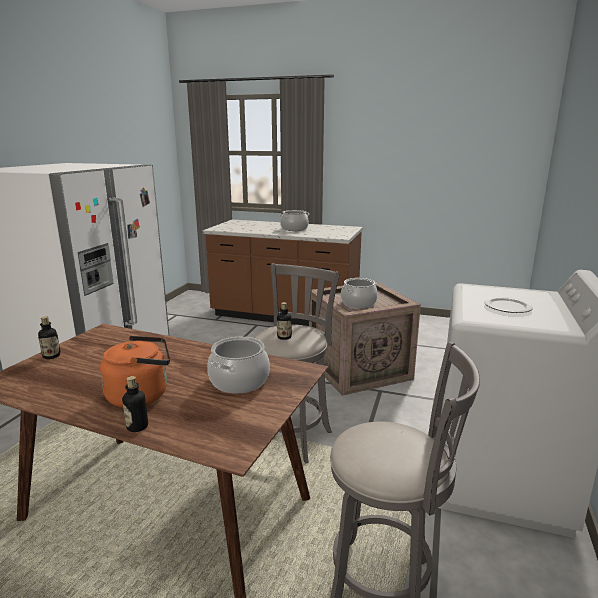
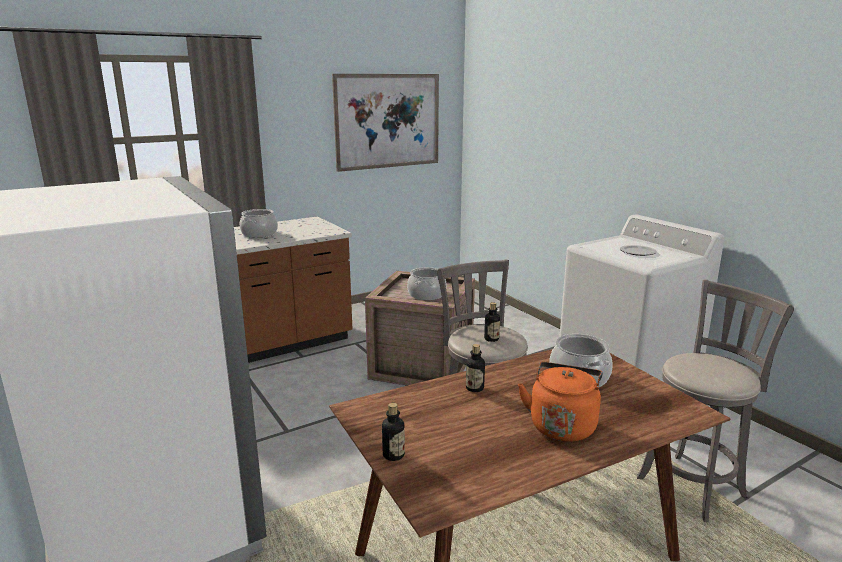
camera: 50 degrees left, 0 degrees up
(137, 426) = (624, 440): bottle -> bottle (474, 388)
(453, 149) = (388, 121): none -> picture

